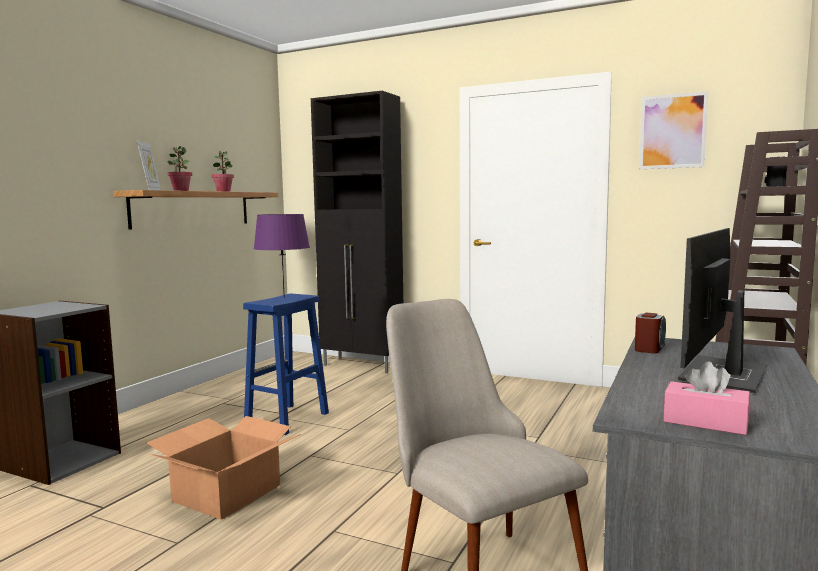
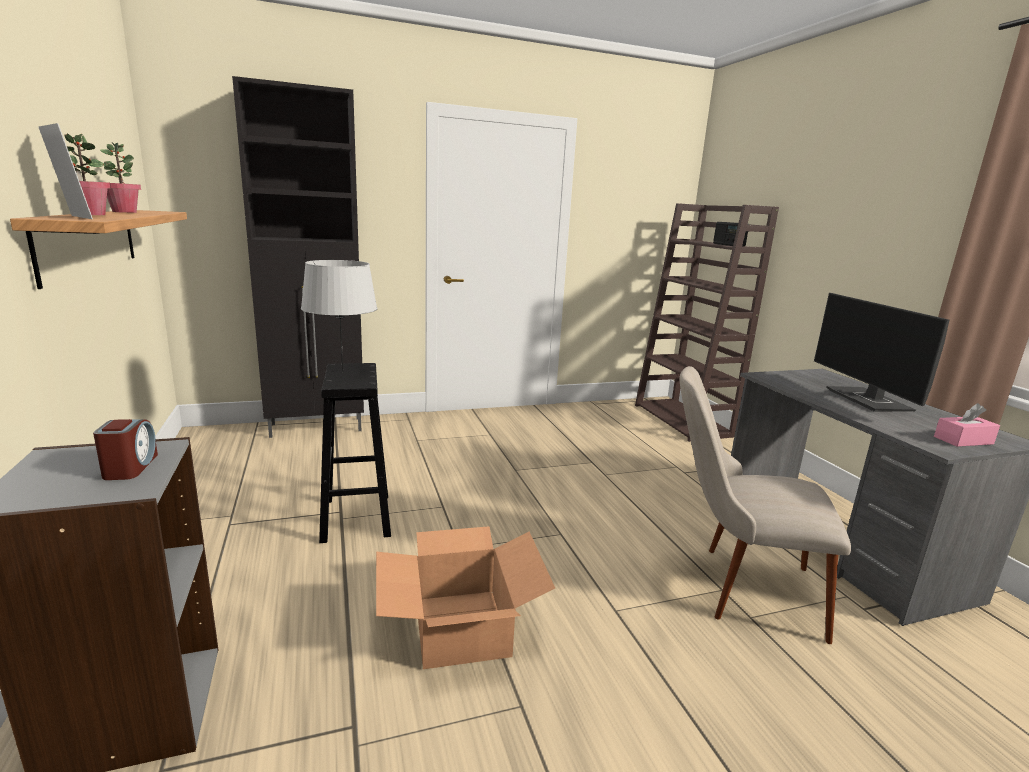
camera: 45 degrees left, 10 degrees up
(284, 297) = (342, 372): purple table lamp -> grey table lamp
(286, 419) = (356, 518): blue stool -> black stool
(649, 348) = (782, 384): alarm clock -> alarm clock (130, 467)
(672, 131) = (619, 183): picture -> none

